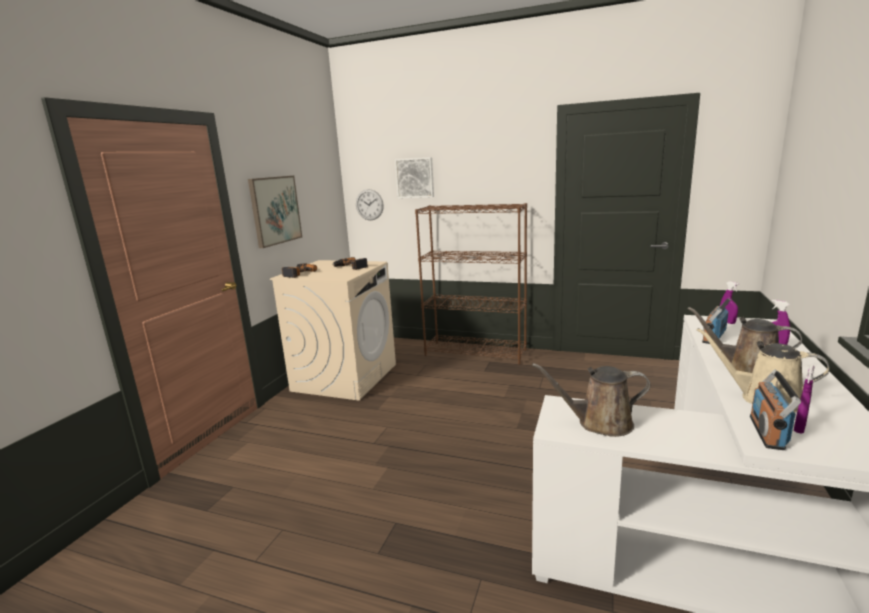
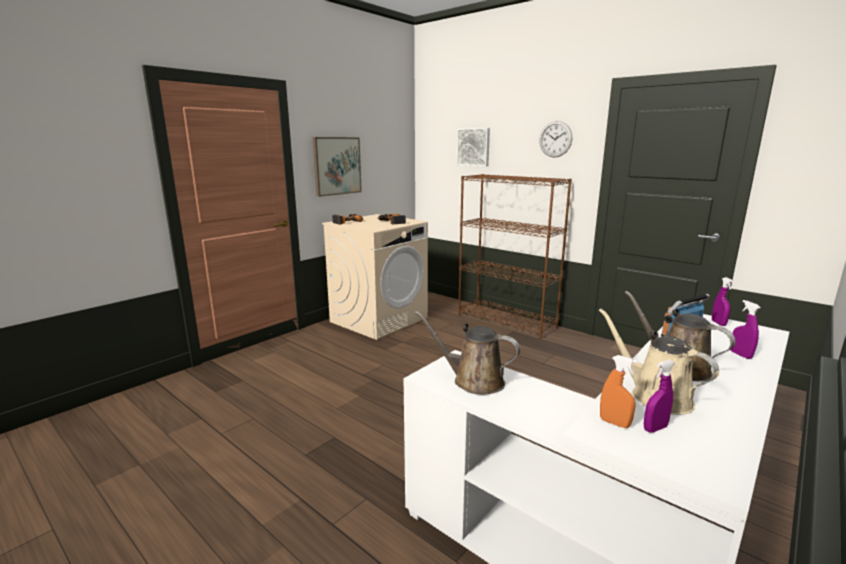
camera: 20 degrees right, 0 degrees up
(369, 204) = (434, 169): wall clock -> wall clock (555, 139)
(767, 432) = (614, 423): radio -> orange spray bottle

